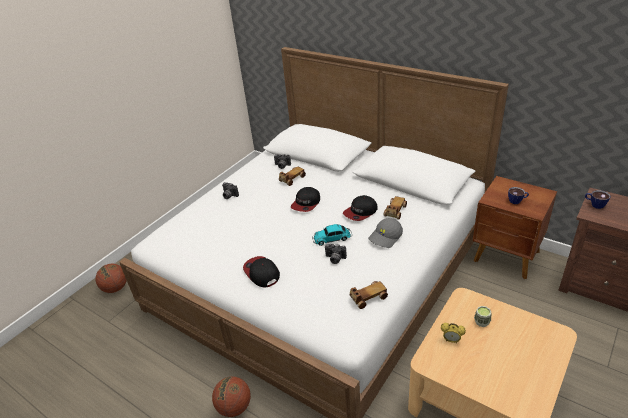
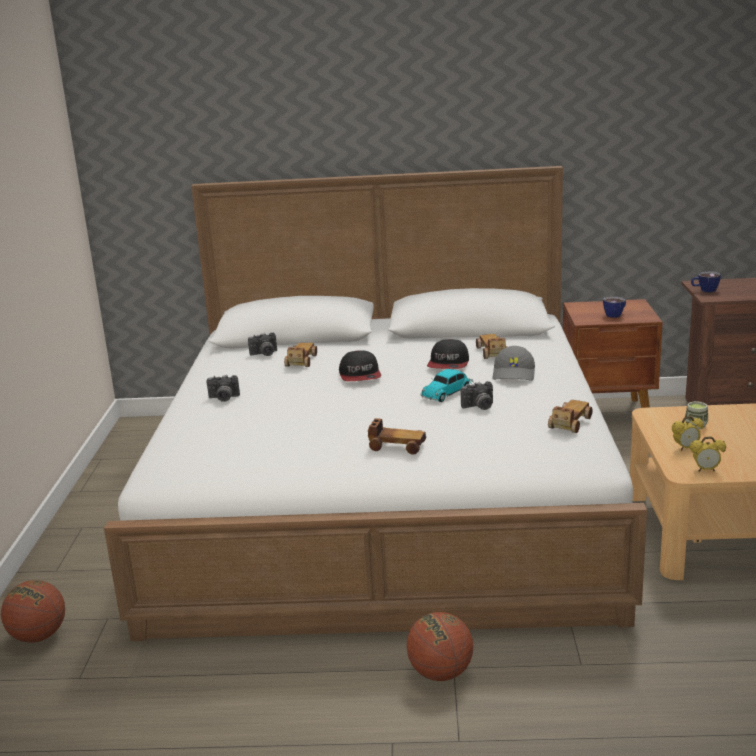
camera: 35 degrees left, 15 degrees down
(261, 273) = (396, 446): cap -> toy car
(442, 367) = (705, 470): none -> alarm clock

